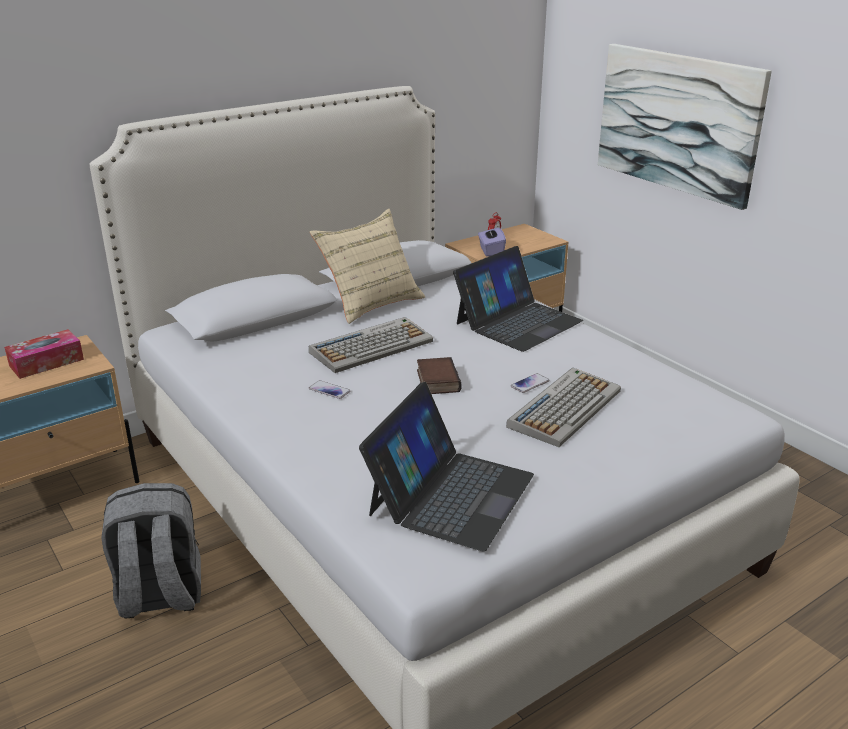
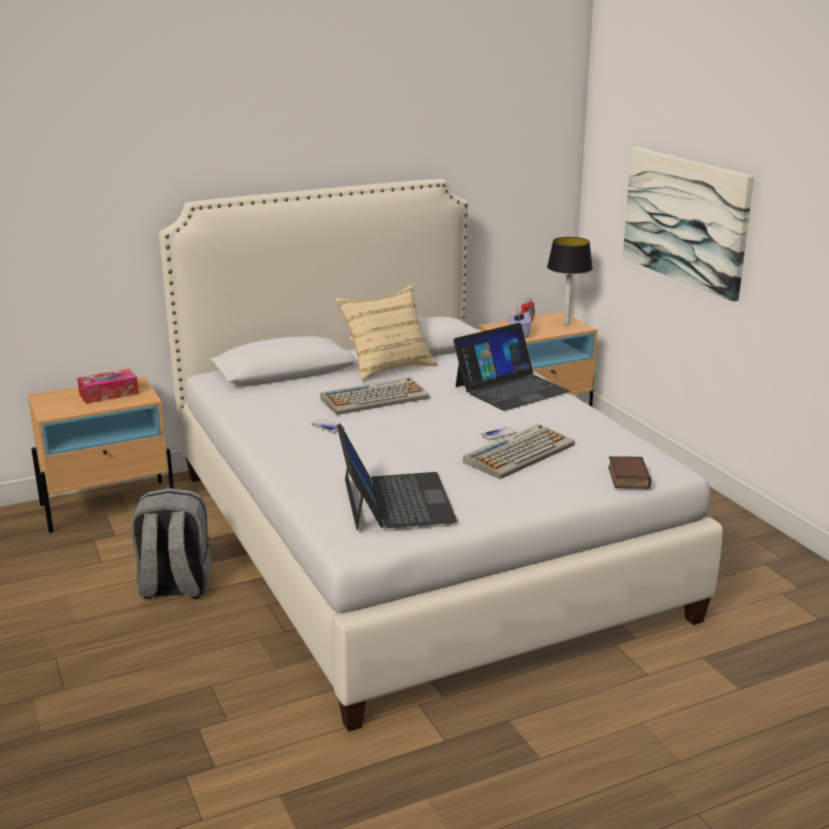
camera: 10 degrees right, 5 degrees down
(436, 380) = (419, 426): book -> book (626, 477)
(450, 494) = (395, 500): laptop -> laptop turned 45 degrees counterclockwise
(534, 237) = (566, 324): none -> table lamp

